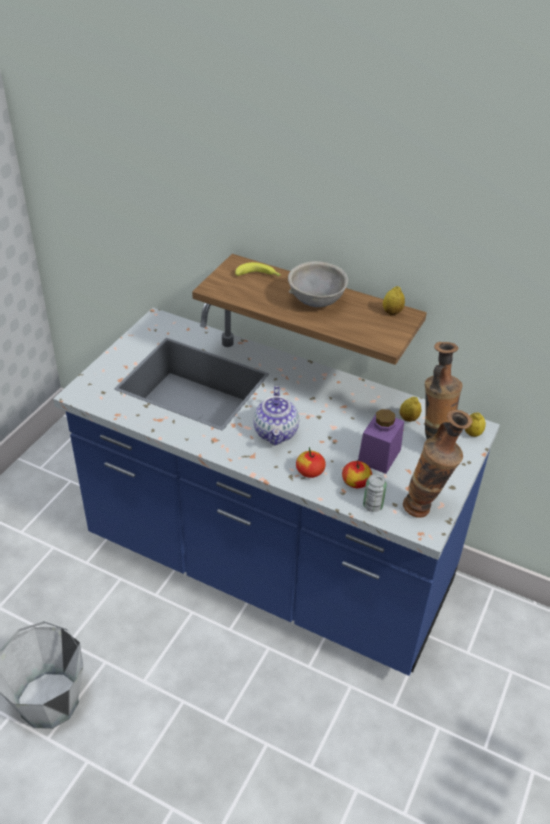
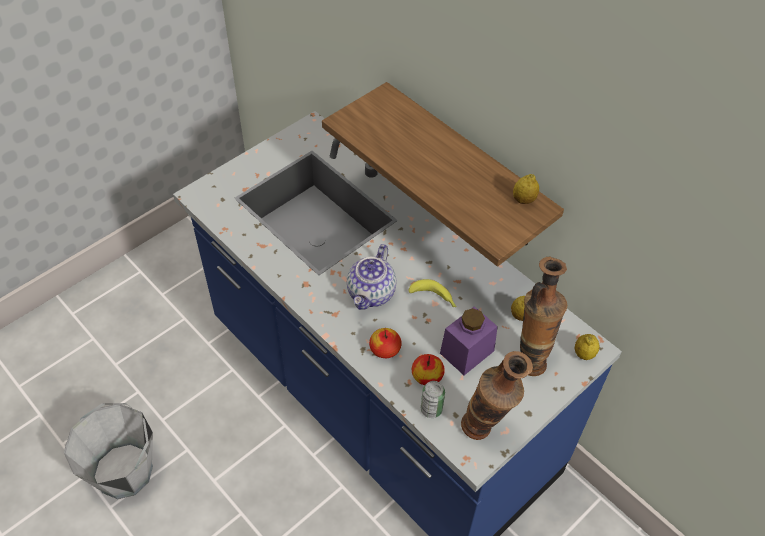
camera: 20 degrees right, 10 degrees up
(259, 276) = (400, 117): banana -> banana (434, 298)
(317, 302) = (446, 166): grey bowl -> none

